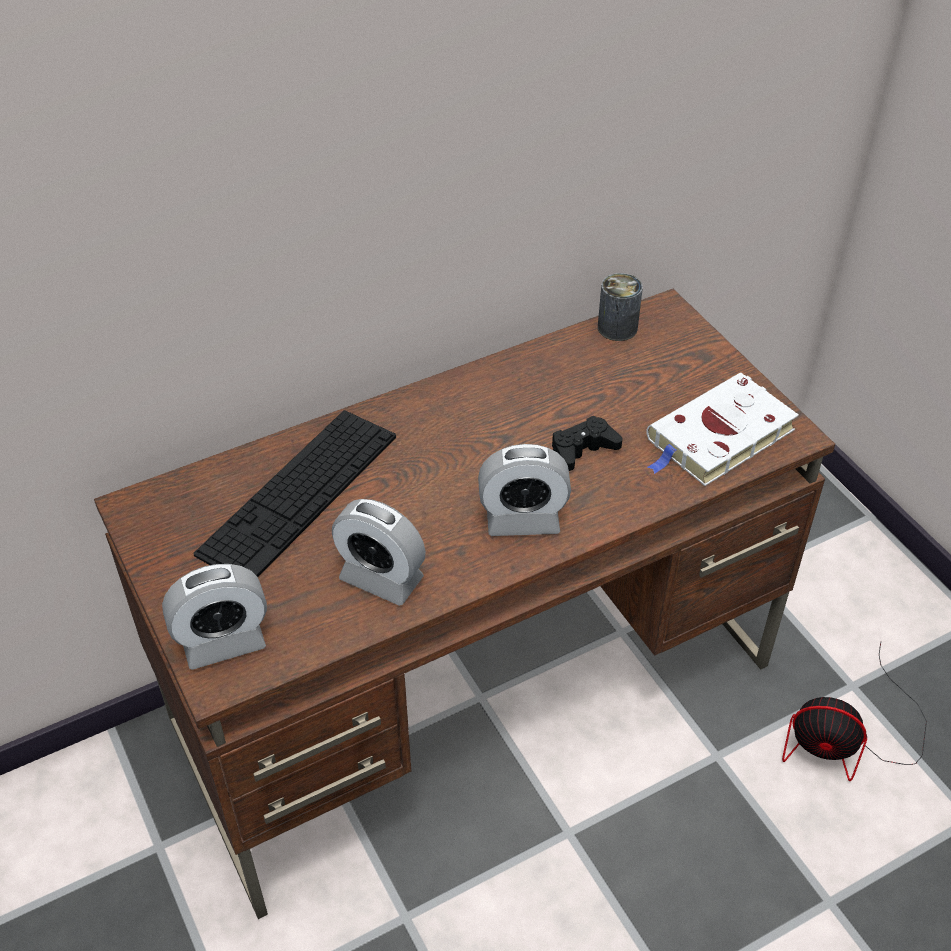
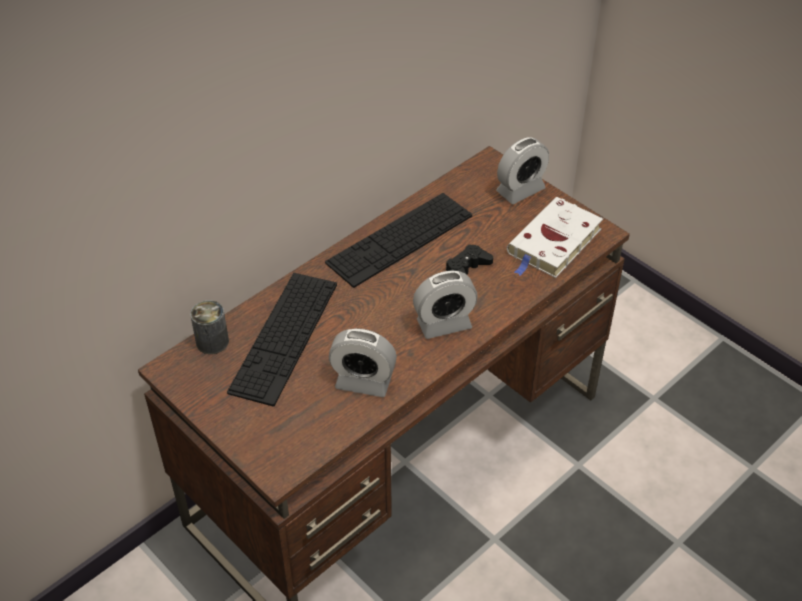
camera: 15 degrees left, 0 degrees up
(223, 642) = (272, 447): alarm clock -> alarm clock (520, 190)
(504, 392) = (400, 239): none -> keyboard
(617, 328) = (461, 180): can -> can (212, 341)
(848, 740) = (661, 435): fan -> none

